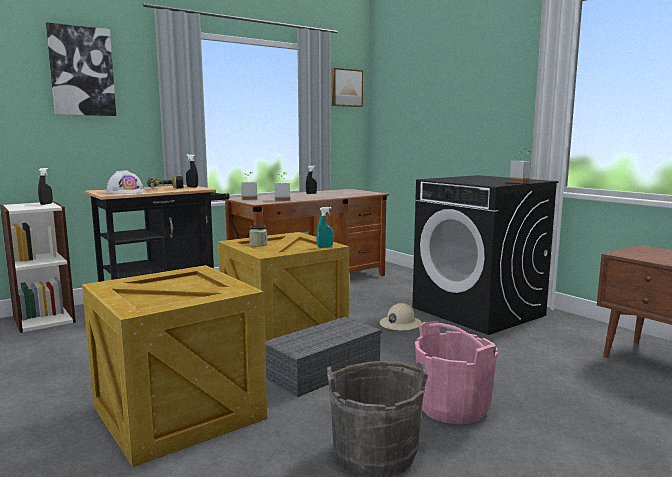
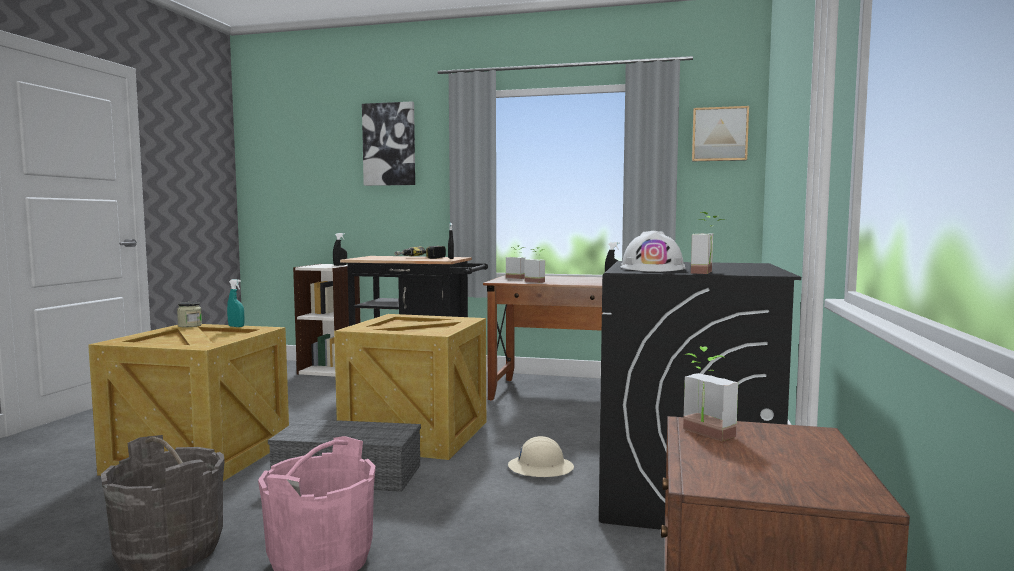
camera: 50 degrees right, 5 degrees down
(126, 192) = (379, 258): white hard hat -> white hard hat (652, 269)
(258, 244) = (406, 322): jar -> jar (190, 325)
(325, 247) = (423, 333): turquoise spray bottle -> turquoise spray bottle (236, 326)
(635, 256) = (703, 434): none -> potted plant

